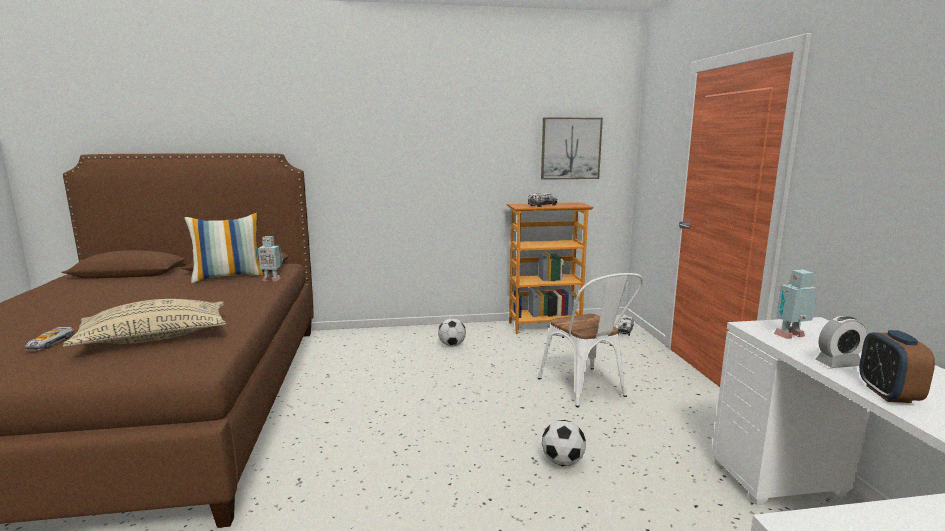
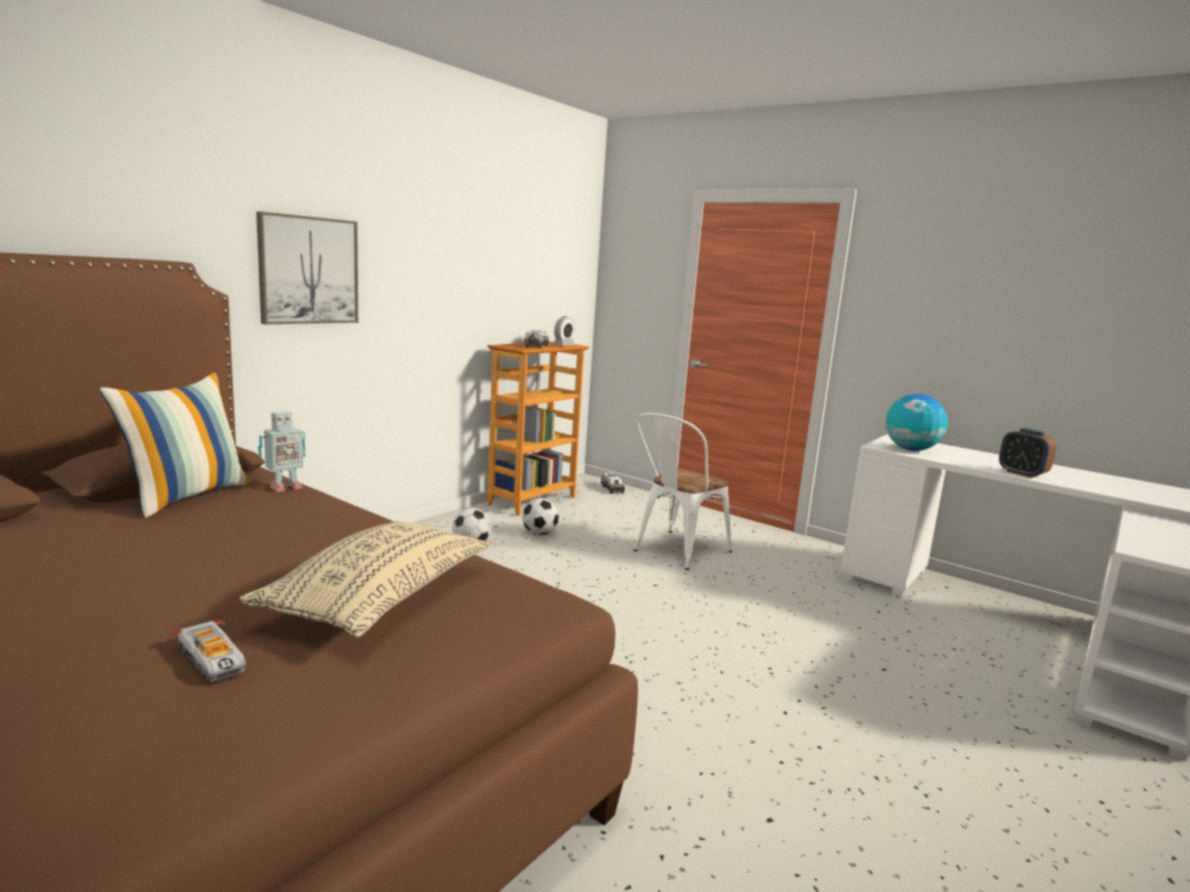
camera: 45 degrees left, 0 degrees up
(562, 461) = (762, 616): football -> football (539, 533)
(570, 148) = (544, 274): picture -> picture (308, 270)
(587, 389) = (676, 552): white chair -> white chair turned 105 degrees clockwise
(792, 336) = (911, 449): toy robot -> globe
(838, 363) = (968, 462): alarm clock -> alarm clock (564, 345)

